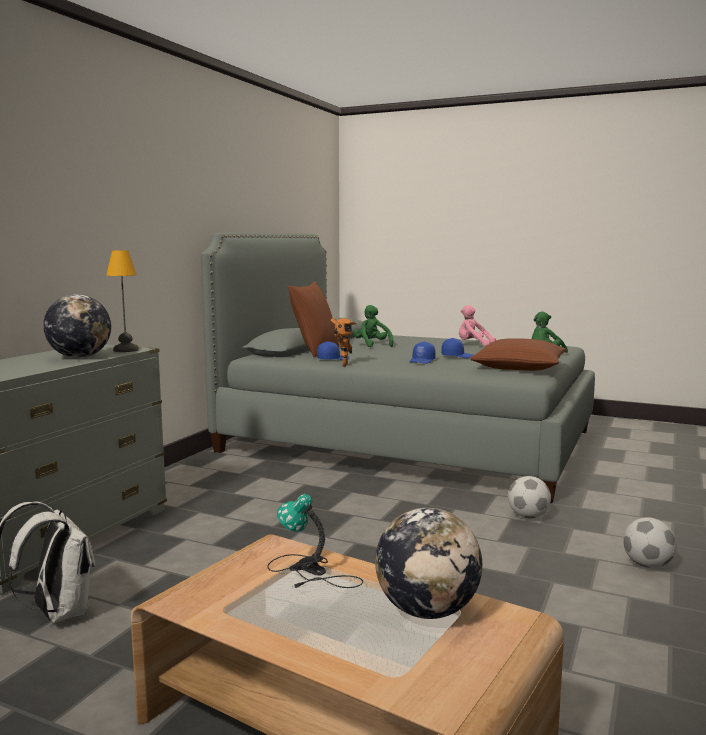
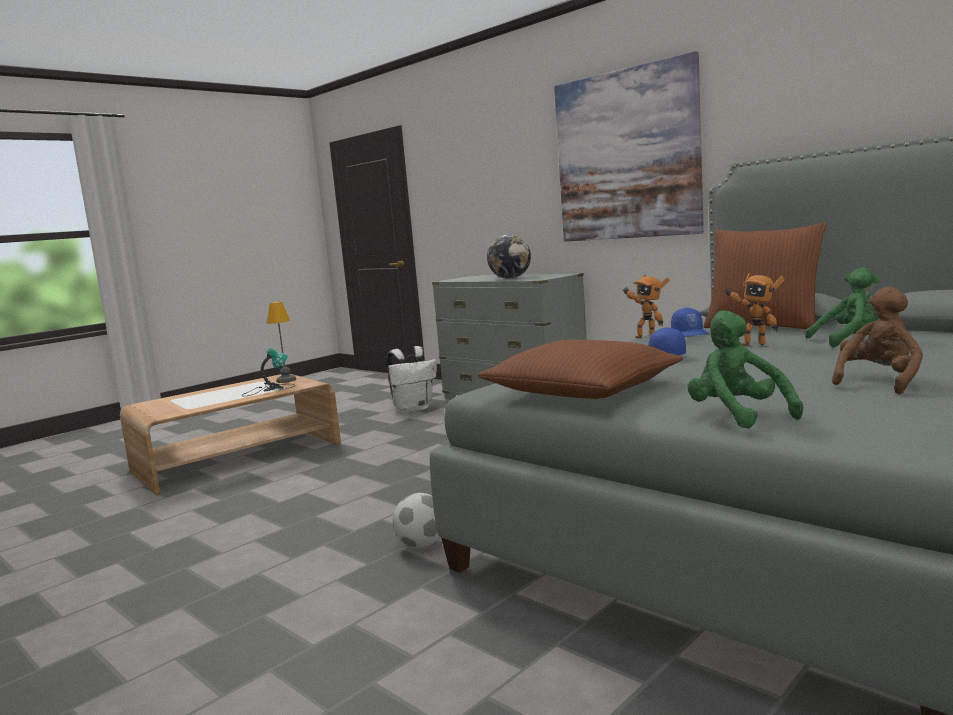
camera: 110 degrees right, 0 degrees up
(124, 208) = (626, 155): none -> picture
(126, 350) = (537, 278): table lamp -> table lamp (286, 380)
(384, 352) = (753, 344): none -> toy robot
(427, 611) = (199, 404): globe -> none
(457, 356) = (690, 366): blue cap -> none
(473, 345) = (879, 382): pink plush toy -> brown plush toy
(647, 565) = (248, 580): football -> none

